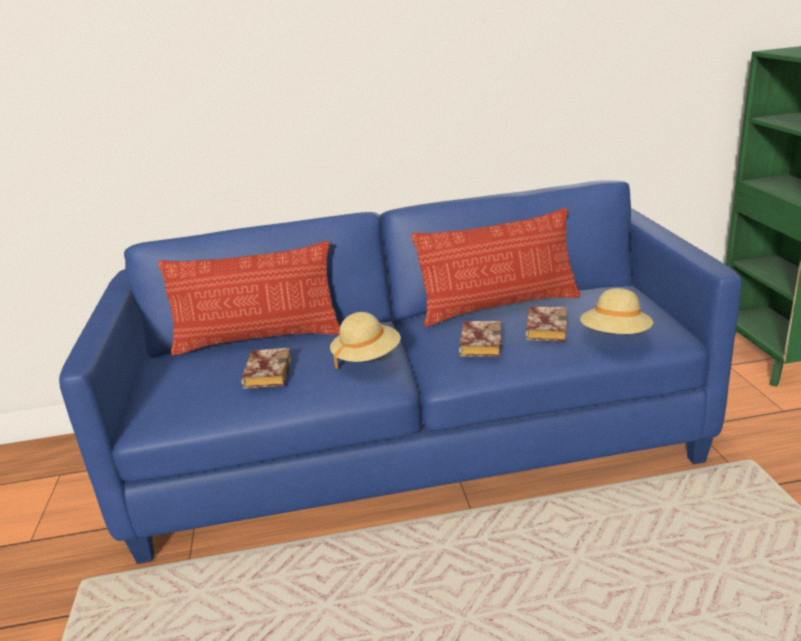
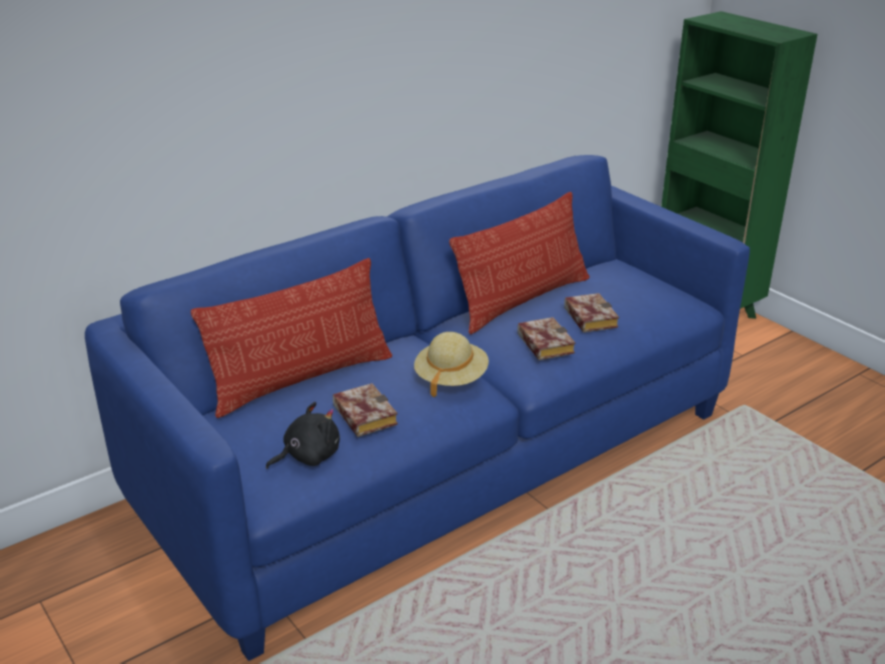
camera: 30 degrees left, 5 degrees up
(202, 397) = (308, 456): none -> black plush toy
(615, 336) = (653, 315): beige hat -> none

